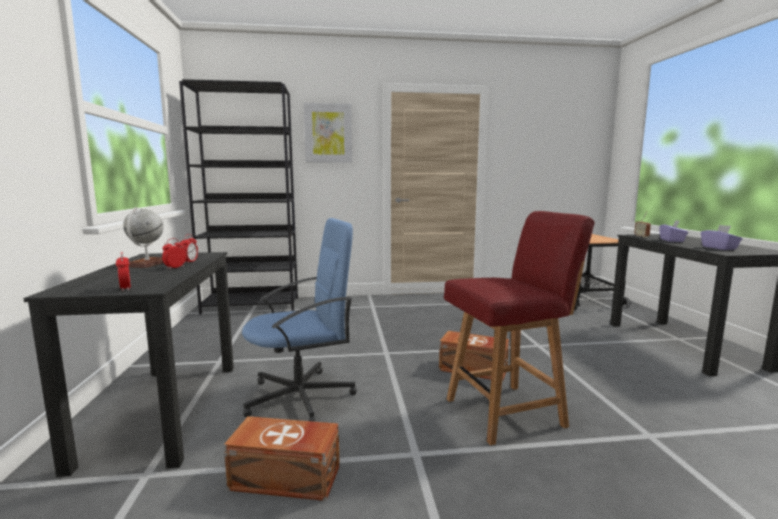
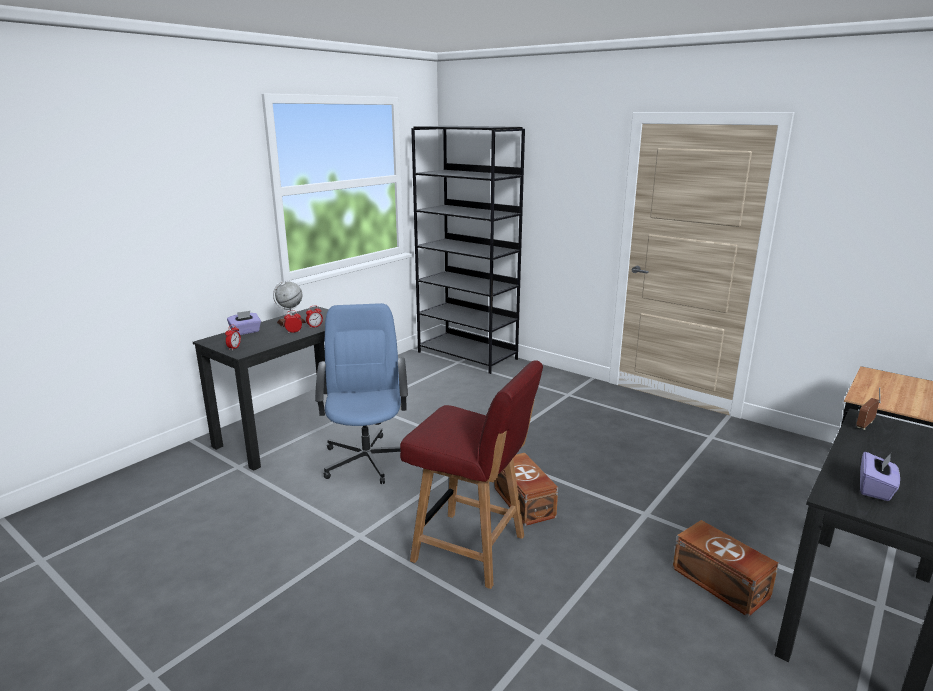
camera: 45 degrees right, 10 degrees up
(286, 479) = (281, 506): brown storage box -> brown storage box (720, 583)
(301, 397) = (367, 459): blue office chair -> blue office chair turned 120 degrees counterclockwise
(328, 133) = (563, 176): picture -> none
(672, 240) = (876, 449): purple tissue box -> purple tissue box (245, 332)

